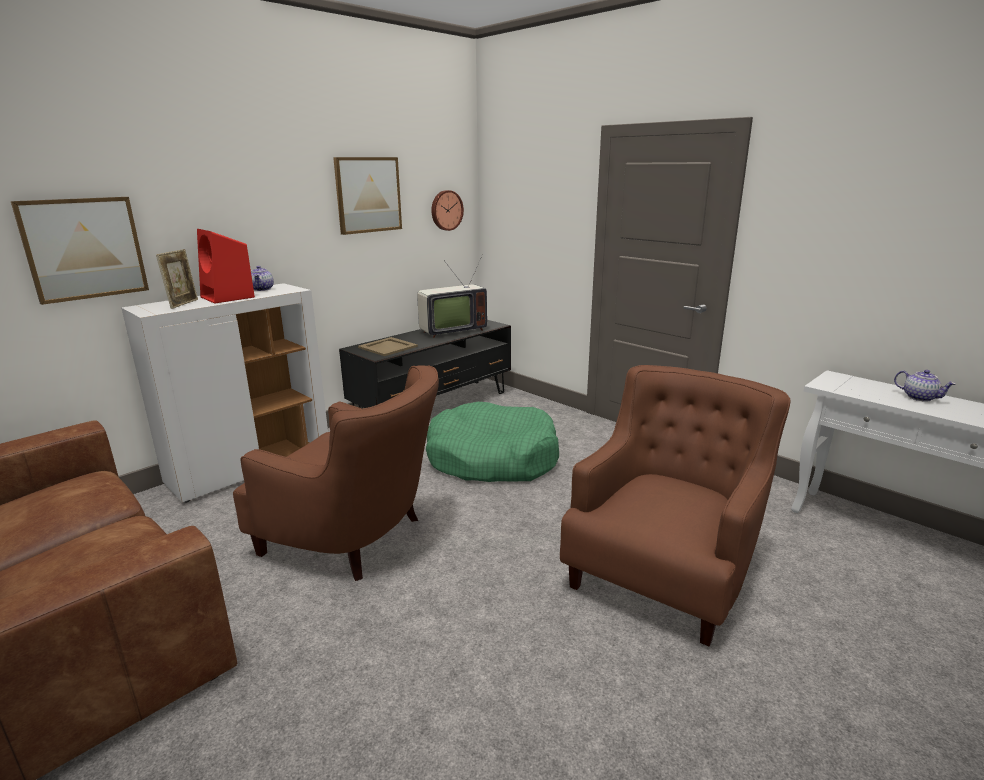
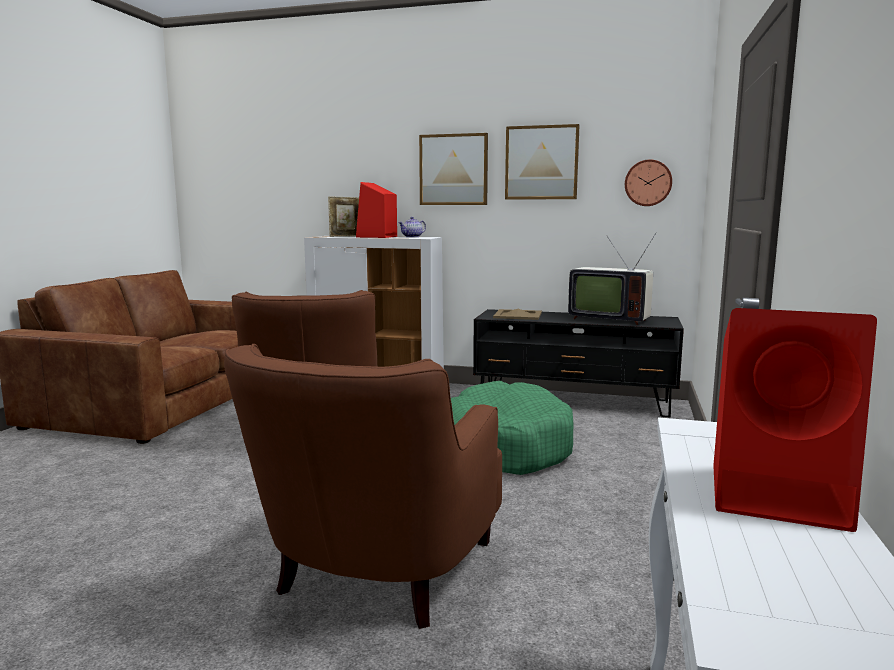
camera: 60 degrees right, 10 degrees down
(84, 248) = (312, 193): picture -> picture (453, 170)
(665, 570) = (376, 574): brown armchair -> brown armchair turned 105 degrees clockwise
(920, 397) = (781, 496): teapot -> red speaker

